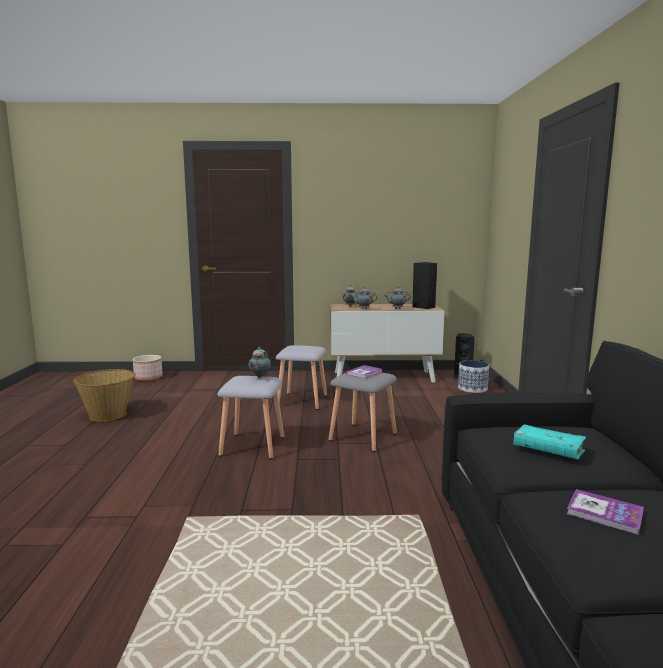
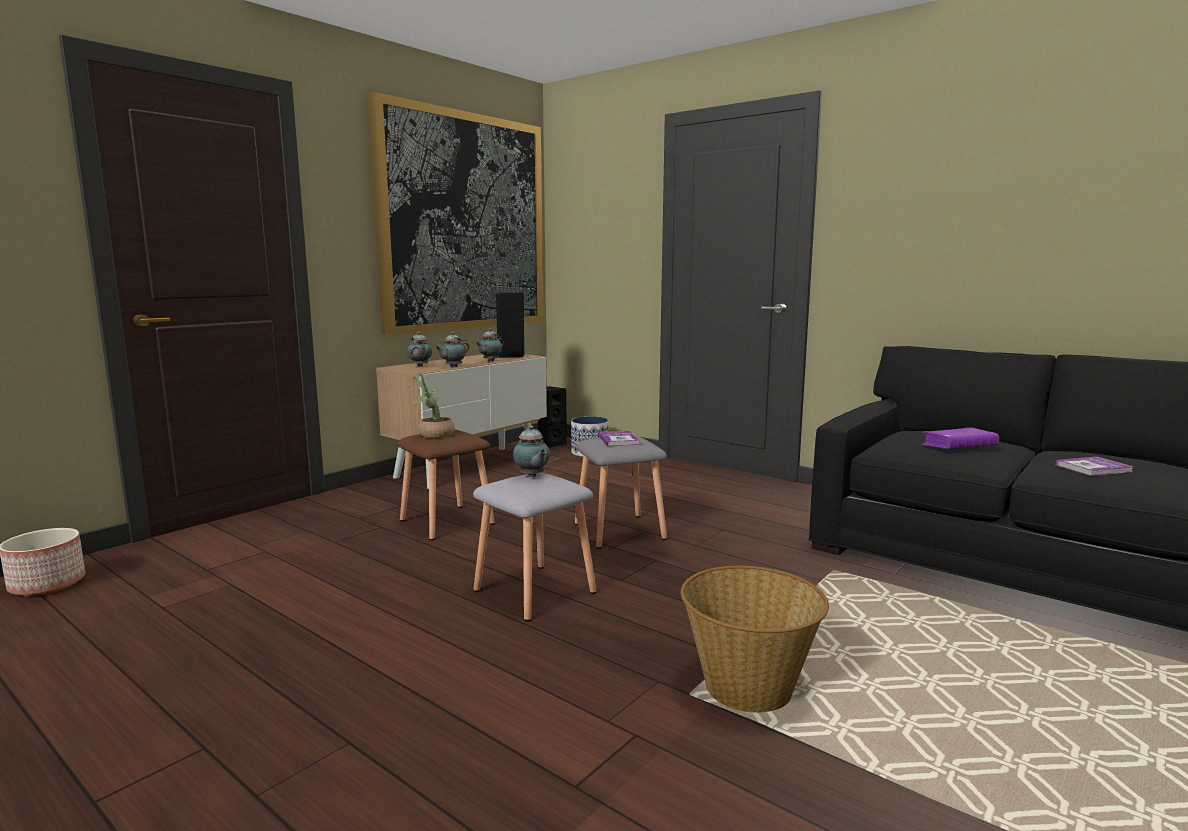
camera: 50 degrees left, 0 degrees up
(108, 415) = (149, 667): basket -> basket (748, 687)
(296, 347) = (432, 435): none -> potted plant
(302, 401) = (448, 522): grey stool -> brown stool
(409, 213) = (463, 223): none -> picture
(548, 450) = (959, 447): turquoise book -> purple book

